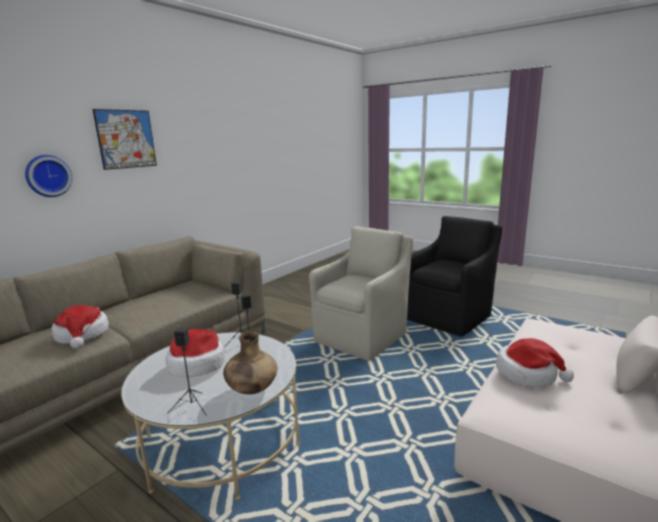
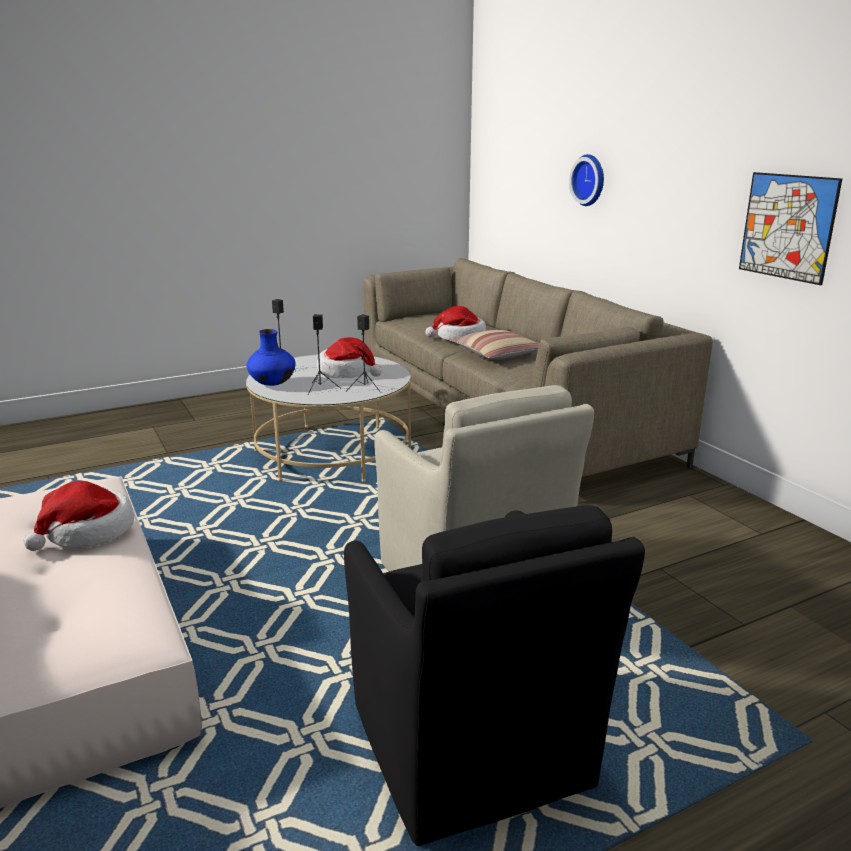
camera: 115 degrees right, 5 degrees up
(126, 139) = (670, 140): picture -> picture (787, 227)
(142, 312) = (498, 354): none -> pillow
(252, 389) = (272, 384): brown vase -> blue vase

